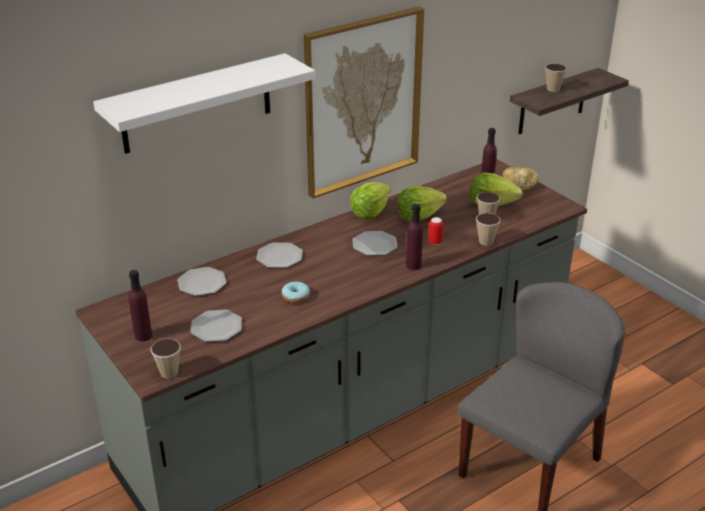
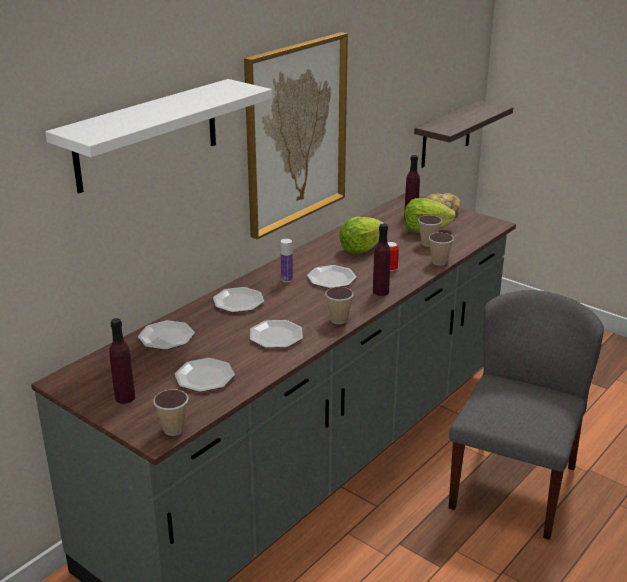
camera: 15 degrees left, 5 degrees down
(296, 297) = (275, 336): donut -> plate
(333, 240) = (287, 279): none -> bottle
(370, 212) = (311, 251): lettuce -> none
(553, 89) = (450, 119): cup -> cup (338, 320)

